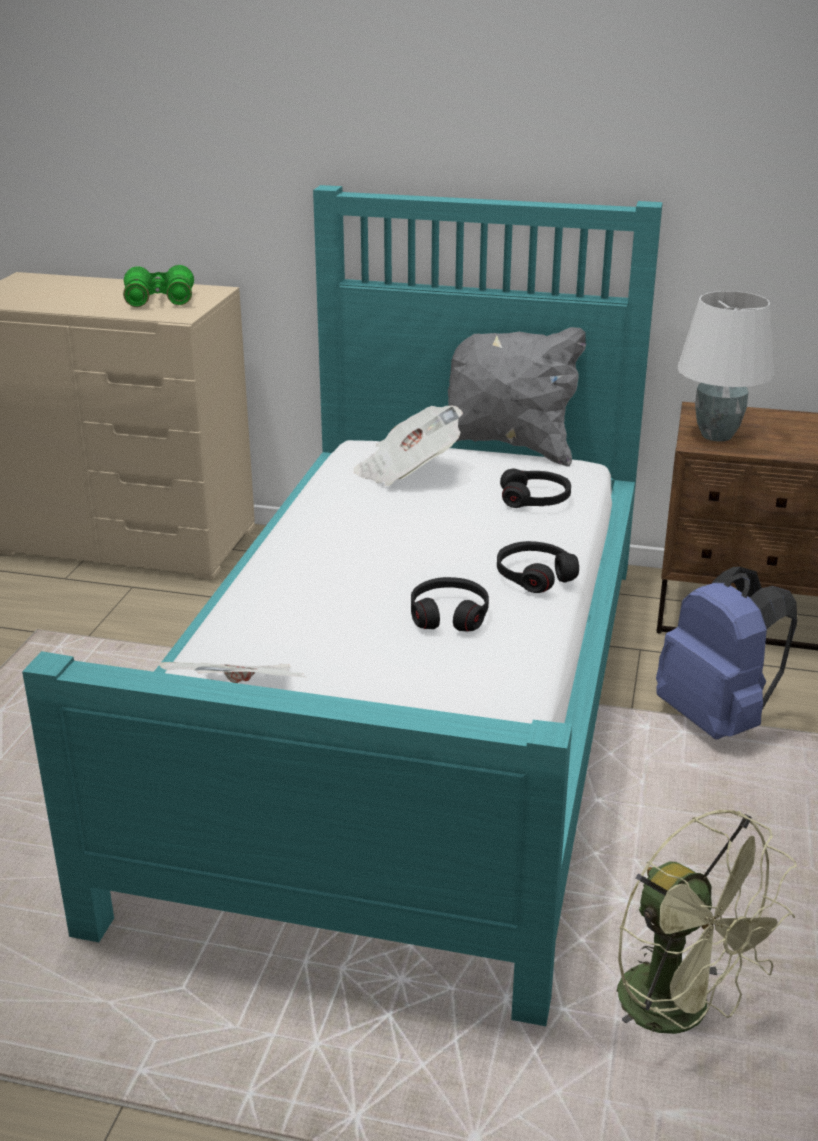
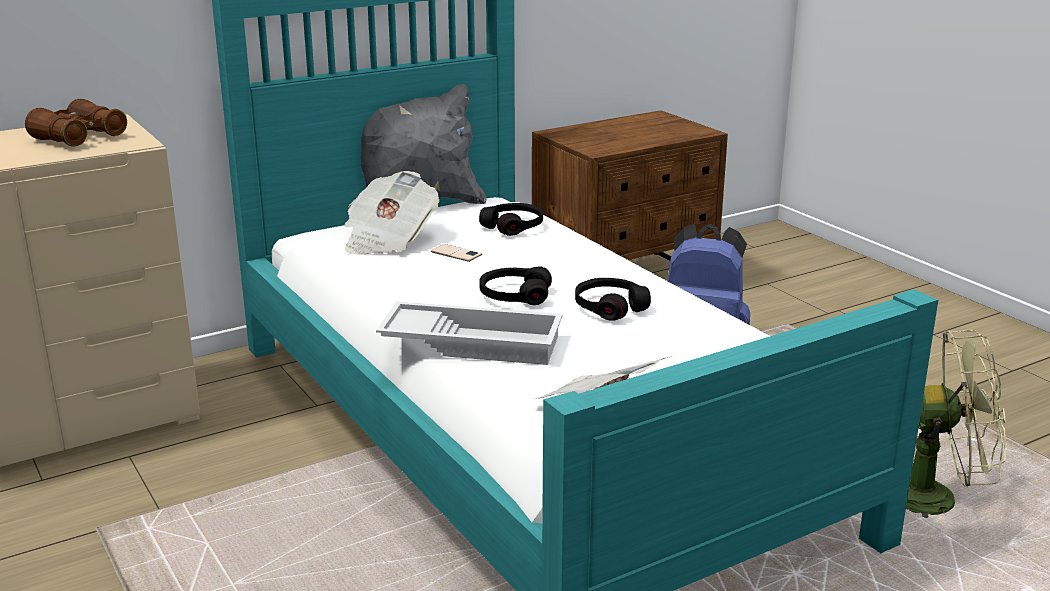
camera: 45 degrees left, 5 degrees down
(159, 300) = (79, 138): green binoculars -> brown binoculars
(280, 593) = (473, 342): none -> white tray
(433, 506) = (456, 253): none -> phone
(534, 576) = (609, 267): black headphones -> black headphones (514, 296)
(717, 436) = (597, 144): white table lamp -> none

